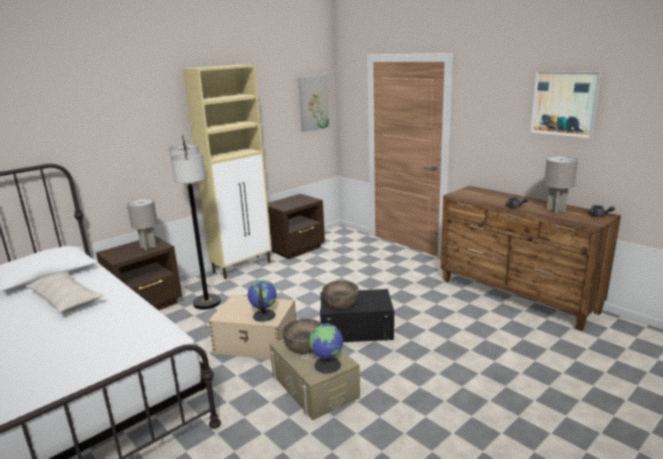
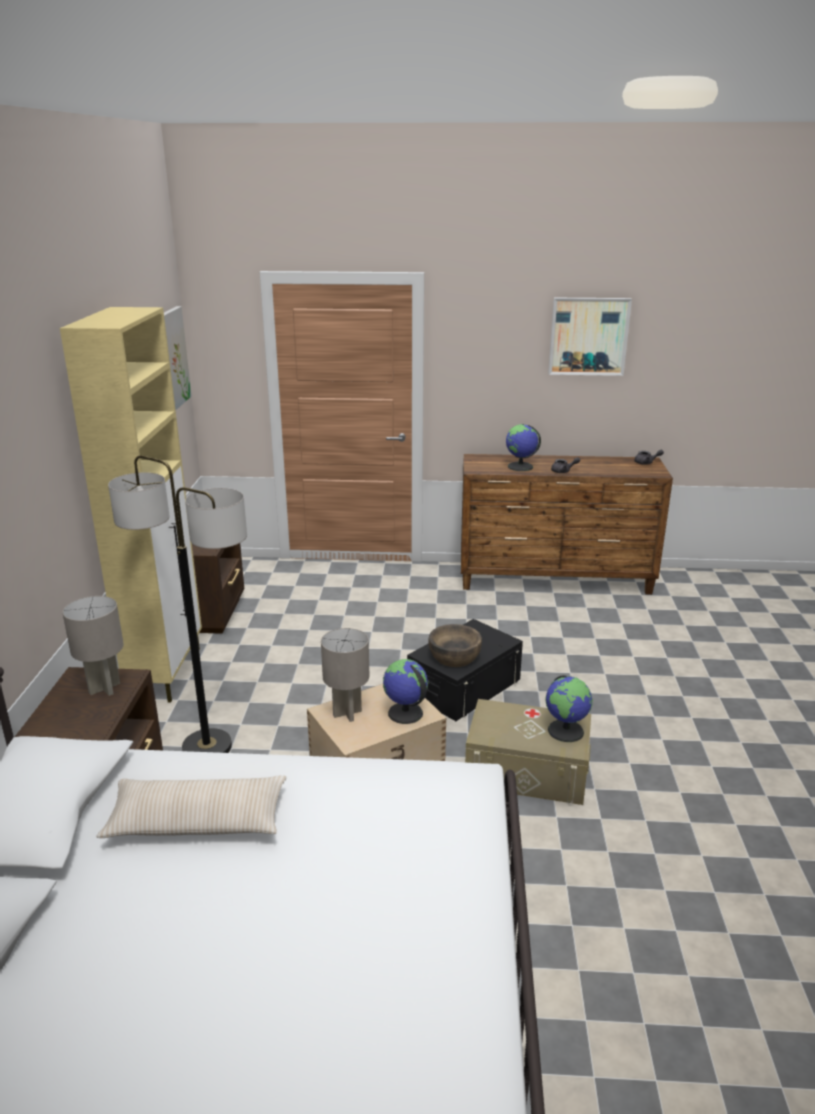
camera: 45 degrees left, 5 degrees up
(304, 345) = (506, 723): brown bowl -> none
(489, 199) = (520, 467): none -> globe
(555, 210) = (603, 465): grey table lamp -> grey table lamp (347, 713)

